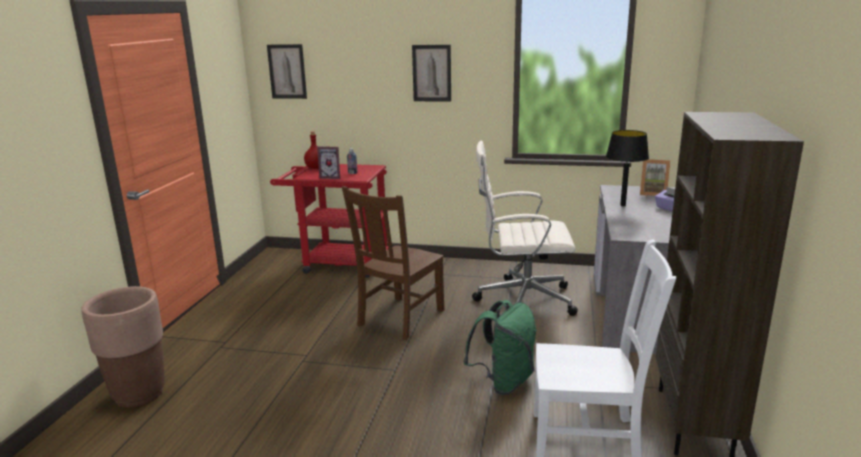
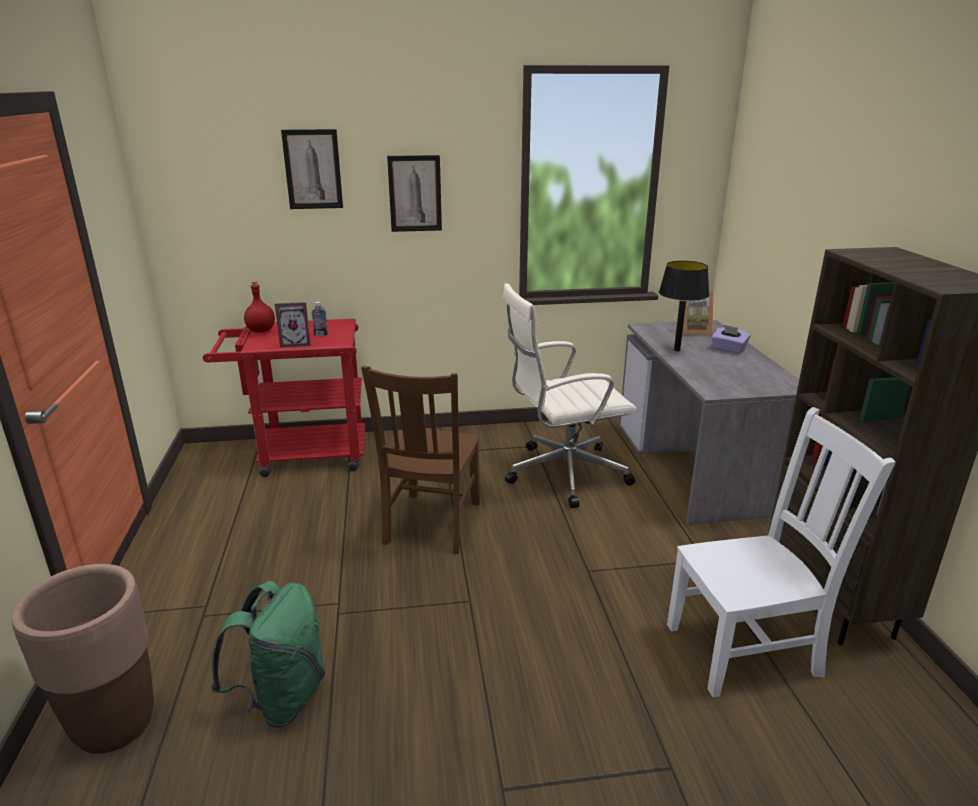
camera: 20 degrees left, 5 degrees up
(287, 71) = (201, 195): picture -> picture (313, 169)
(503, 382) = (609, 590): green backpack -> green backpack (282, 698)

